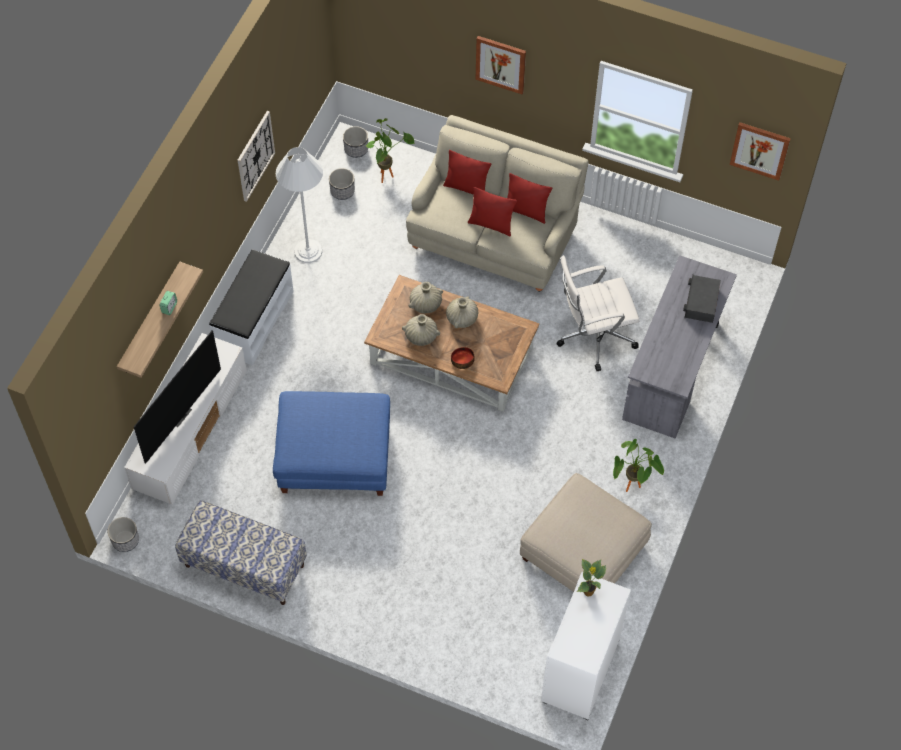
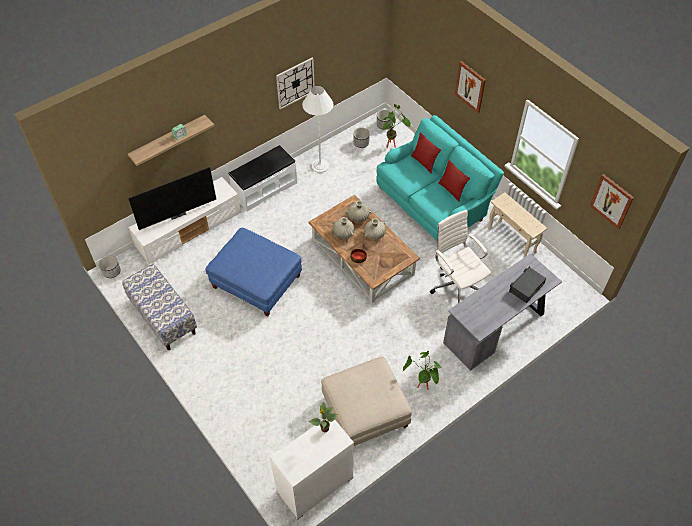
camera: 30 degrees right, 5 degrees down
(491, 224) = (425, 188): red pillow -> none
(495, 235) = (434, 202): beige sofa -> turquoise sofa
(593, 336) = (457, 285): white office chair -> white office chair turned 45 degrees clockwise
(624, 242) = (511, 240): none -> beige side table

